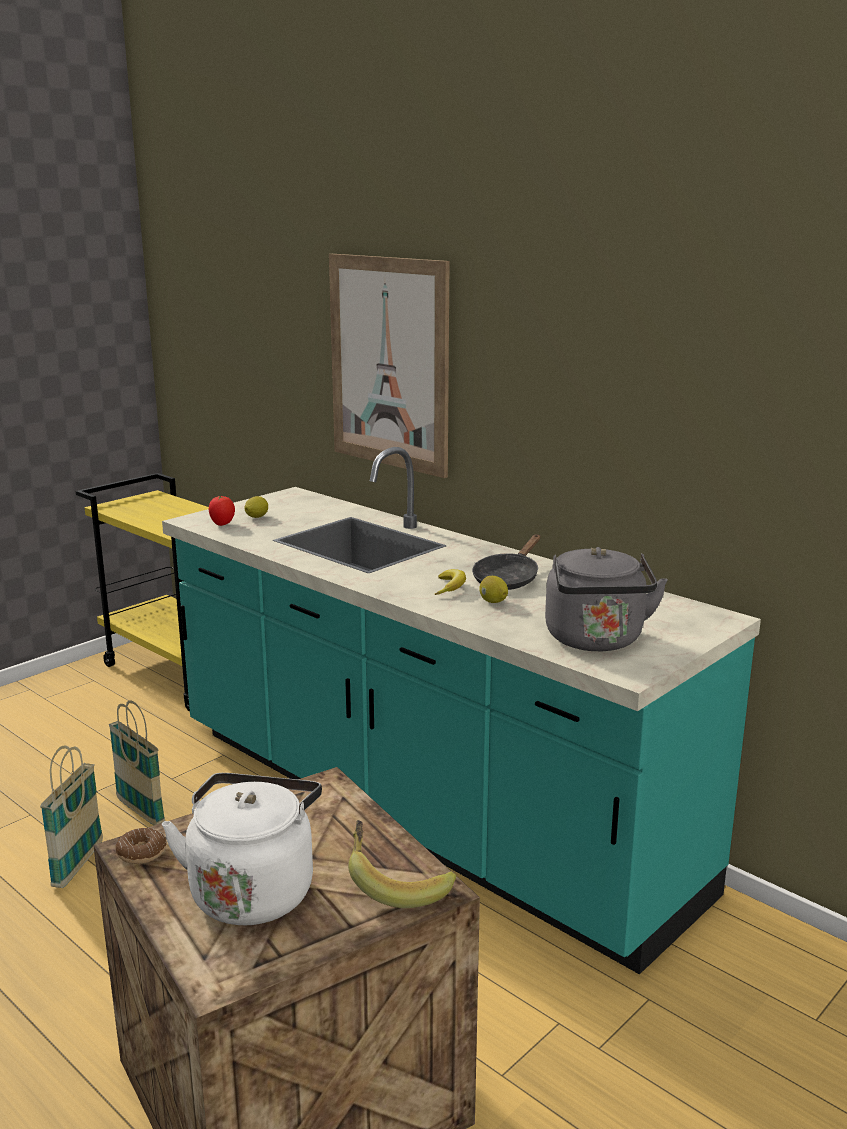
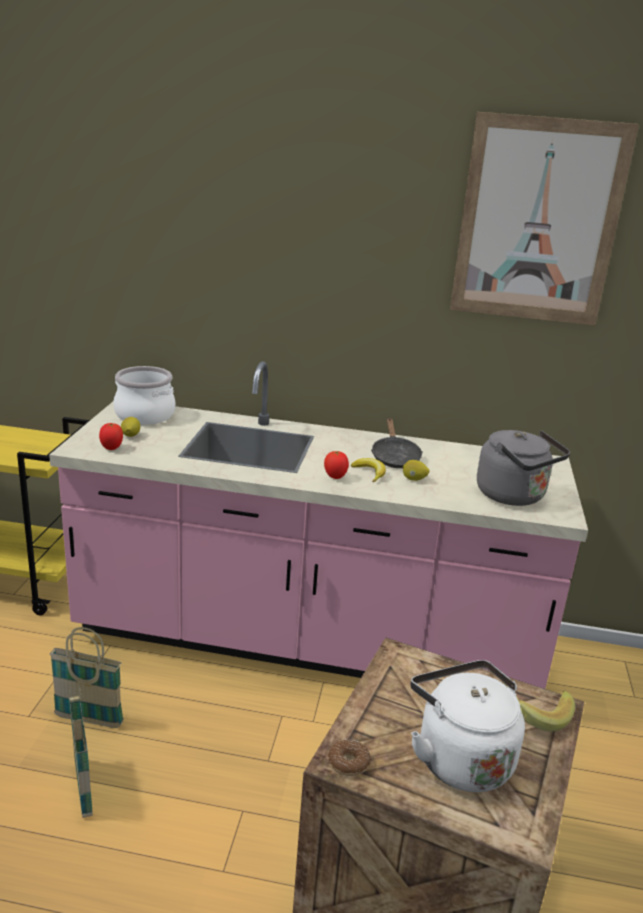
camera: 35 degrees left, 5 degrees up
(299, 503) = (145, 415): none -> cooking pot
(389, 363) = (228, 289): picture -> picture (538, 222)
(403, 584) = (335, 477): none -> tomato
(423, 812) = (307, 642): turquoise counter -> pink counter

